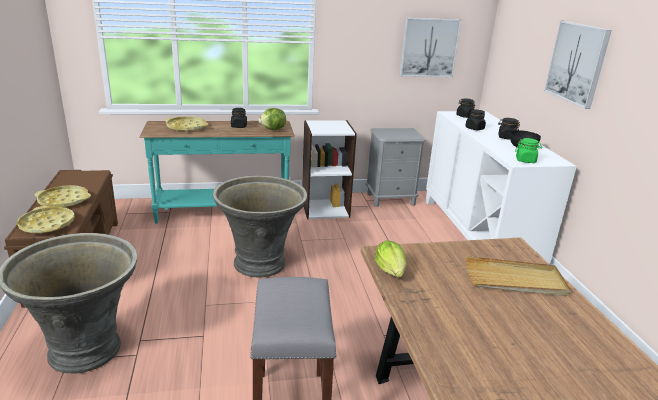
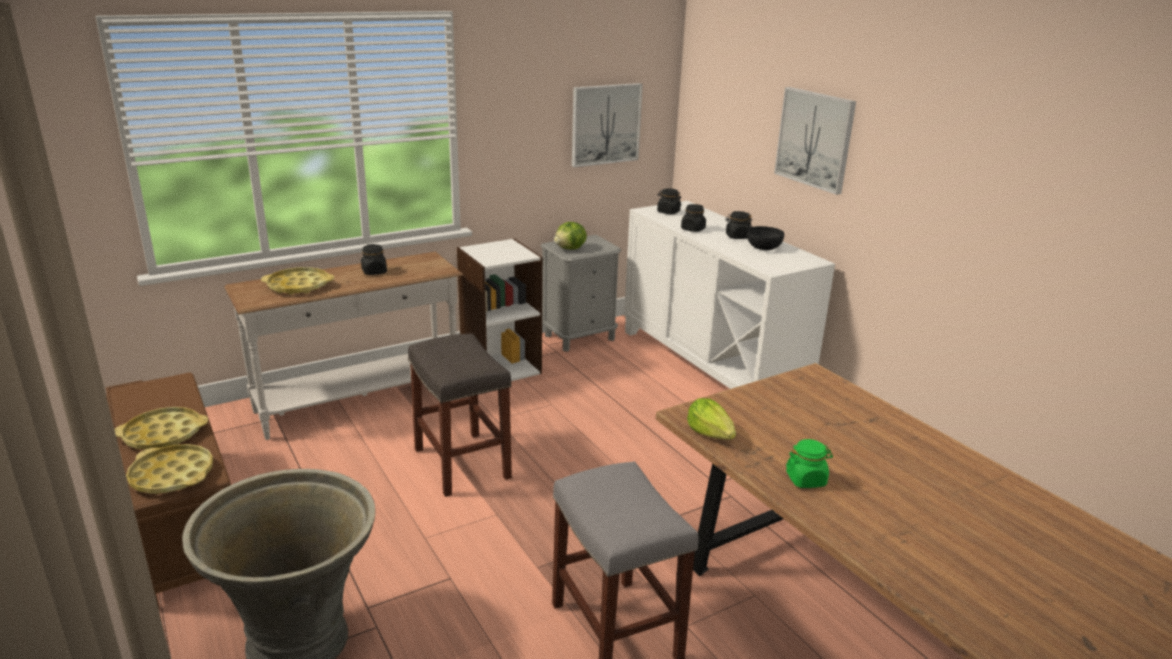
camera: 20 degrees left, 0 degrees up
(223, 213) = (359, 403): turquoise console table -> white console table
(261, 264) = (463, 464): grey planter -> grey stool
(273, 129) = (427, 269): lettuce -> lettuce (570, 249)
(515, 280) = (841, 414): beige tray -> none
(525, 160) = (779, 265): green jar -> green jar (806, 479)

